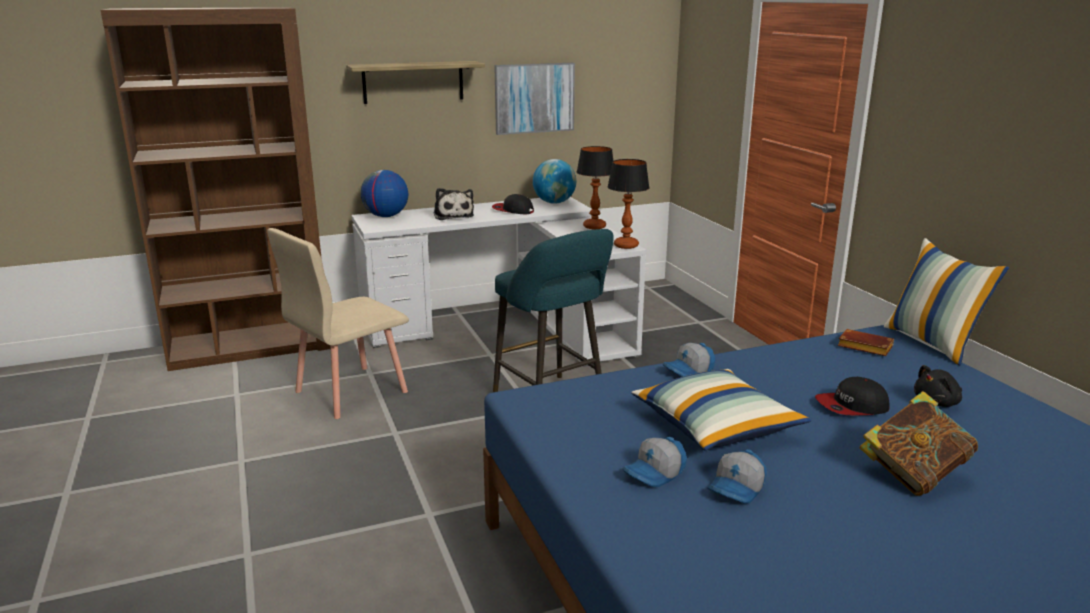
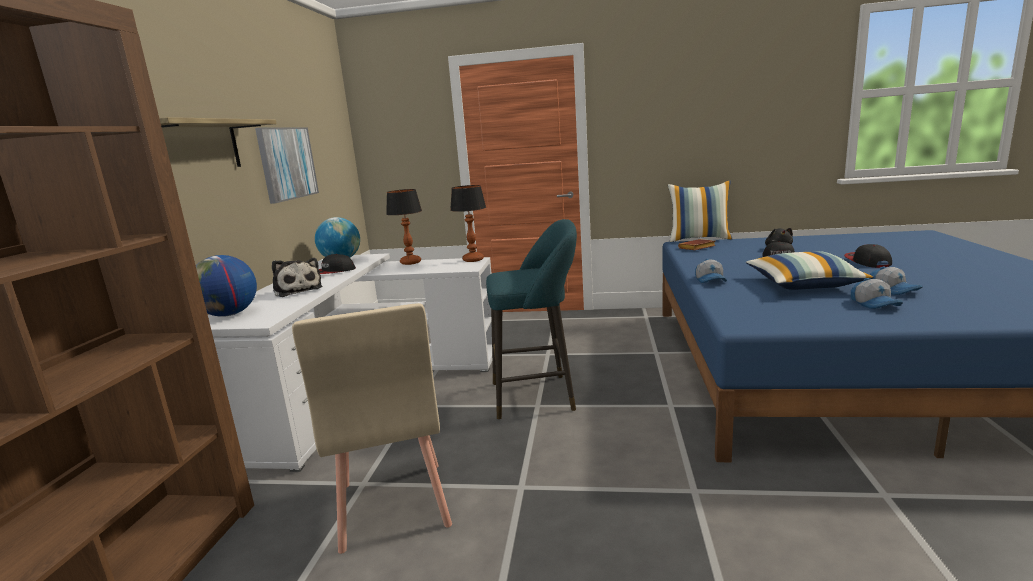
camera: 60 degrees left, 5 degrees down
(453, 215) = (297, 290): plush toy -> plush toy turned 45 degrees clockwise
(913, 474) = (867, 262): book -> cap

